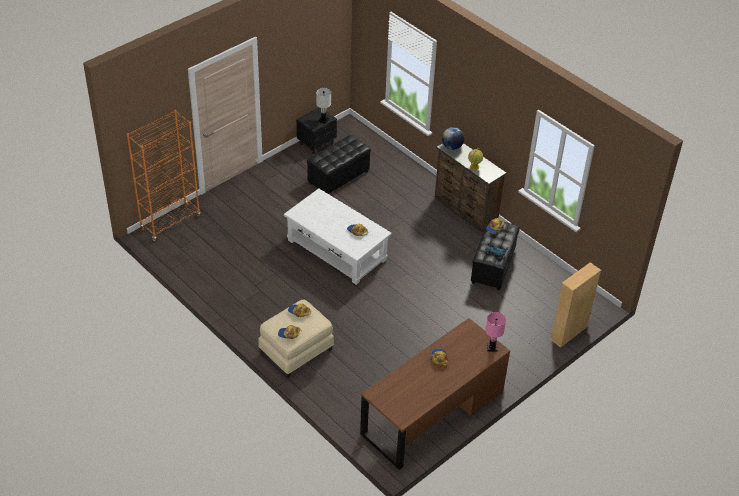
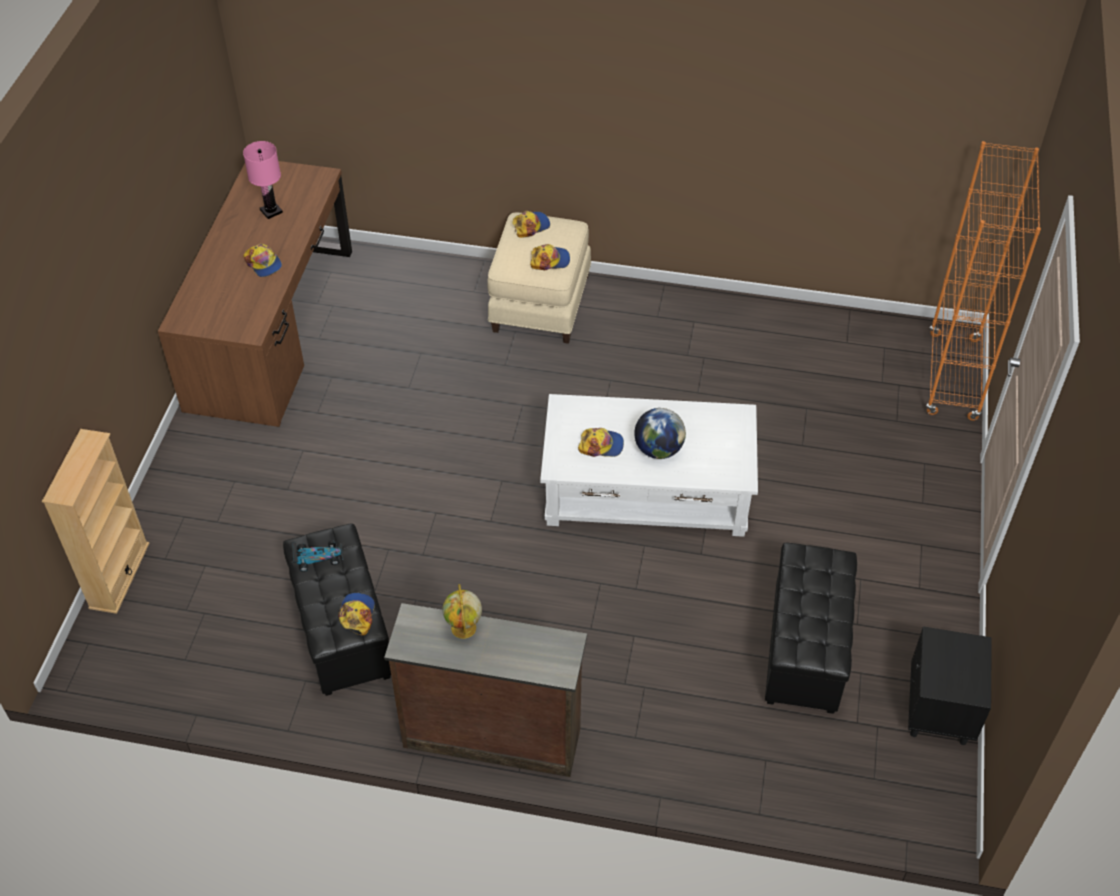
camera: 145 degrees right, 5 degrees up
(323, 120) = (939, 672): white table lamp -> none
(452, 147) = (553, 654): globe -> globe (658, 449)
(491, 347) = (191, 319): pink table lamp -> pink table lamp (271, 211)

